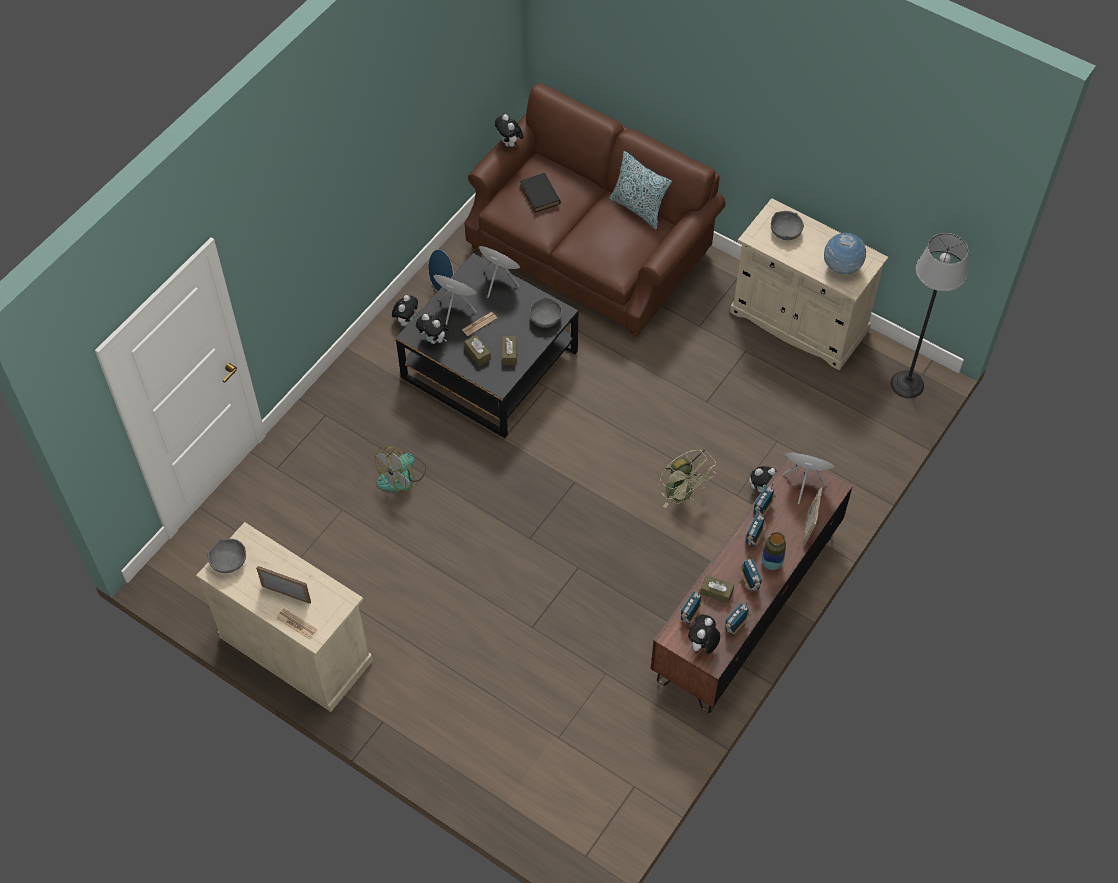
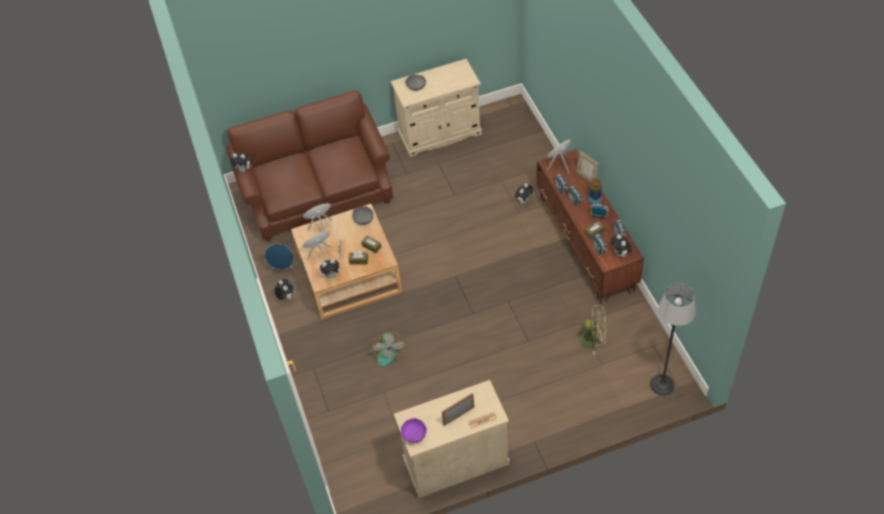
camera: 50 degrees left, 5 degrees down
(229, 561) = (414, 434): grey bowl -> purple bowl
(489, 364) = (349, 274): black coffee table -> beige coffee table
(540, 195) = (286, 178): black book -> none
(638, 208) = (333, 143): pillow -> none
(683, 494) = (501, 234): green fan -> green fan (592, 340)
(841, 268) = (457, 78): globe -> none
(907, 384) = (511, 114): floor lamp -> floor lamp (662, 384)

